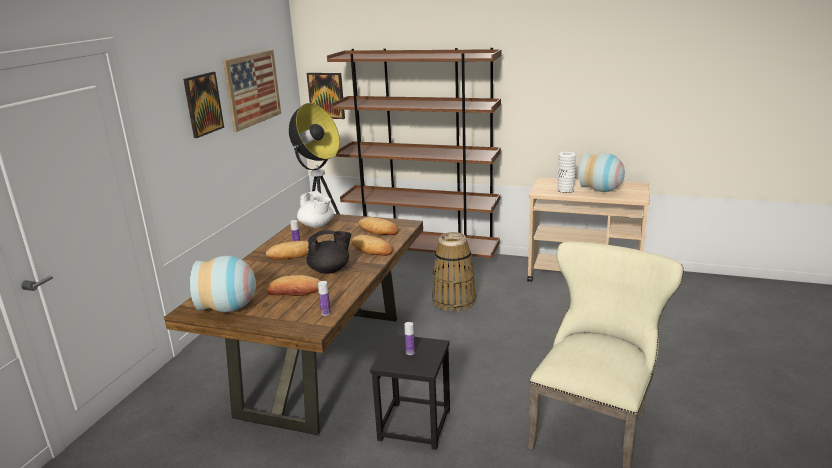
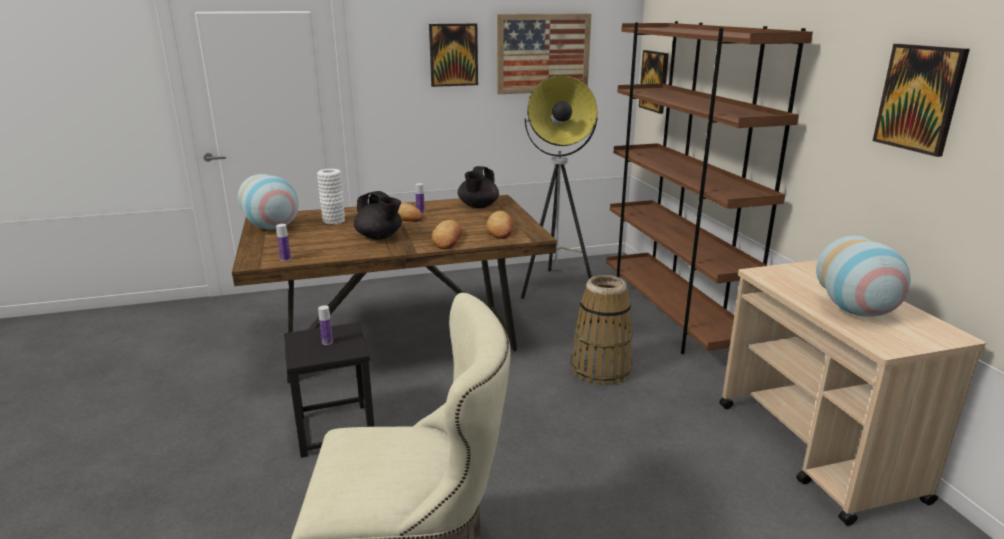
camera: 55 degrees right, 0 degrees up
(295, 291) = (323, 237): bread -> none
(317, 225) = (478, 206): white teapot -> black teapot
(565, 190) = (803, 286): white vase -> white vase (334, 221)
(579, 78) = (919, 98): none -> picture

